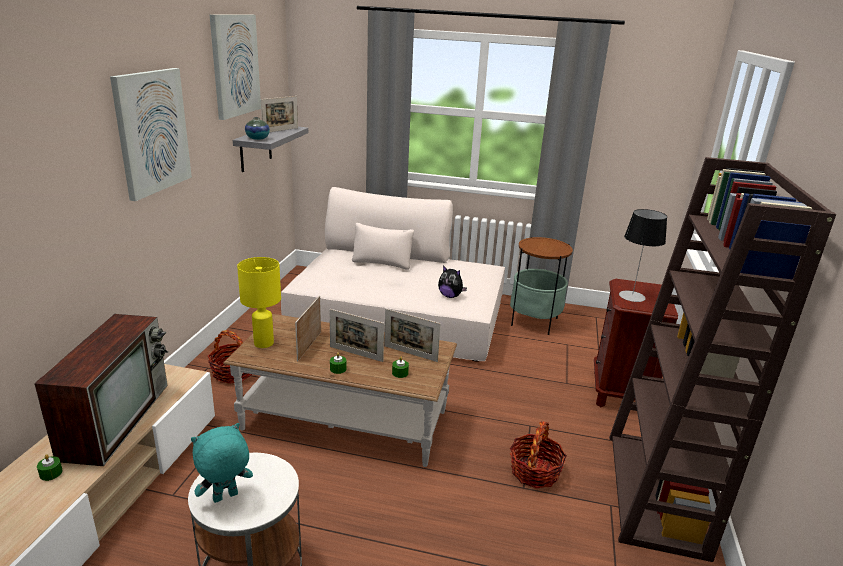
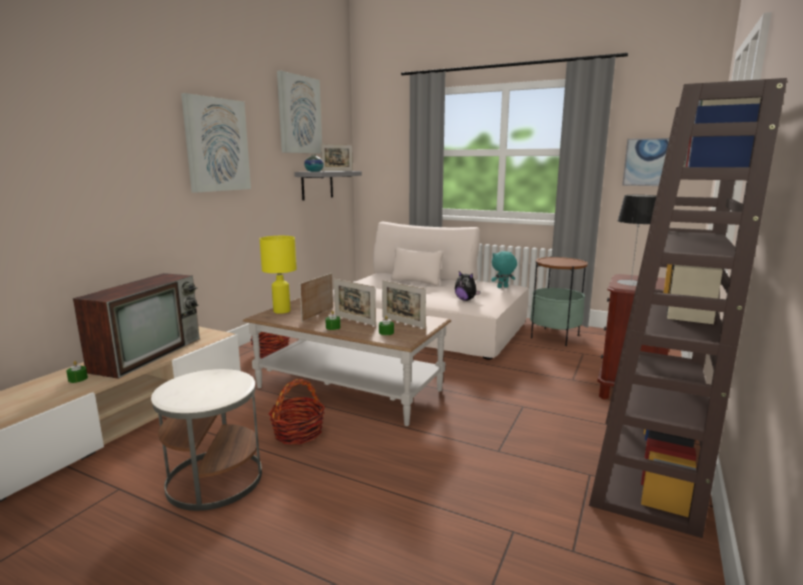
camera: 15 degrees right, 10 degrees down
(225, 498) = (184, 391): turquoise plush toy -> turquoise plush toy (502, 287)
(534, 472) = (514, 440): basket -> basket (298, 432)
(636, 139) = (650, 162): none -> picture

